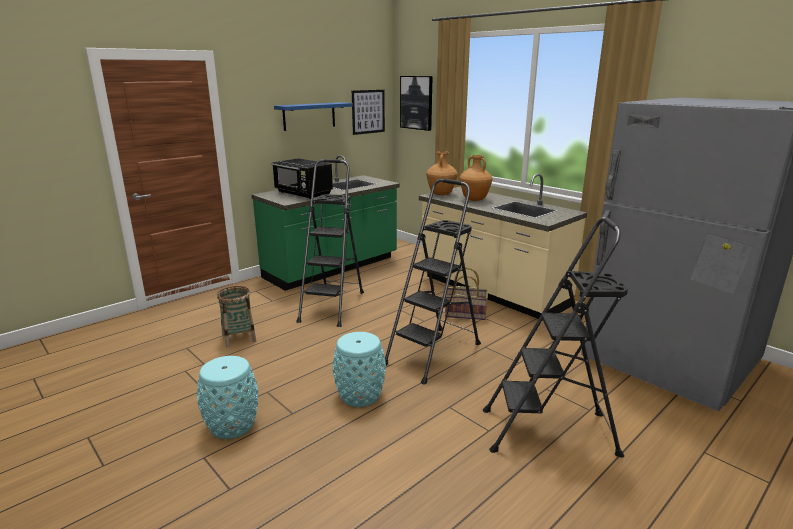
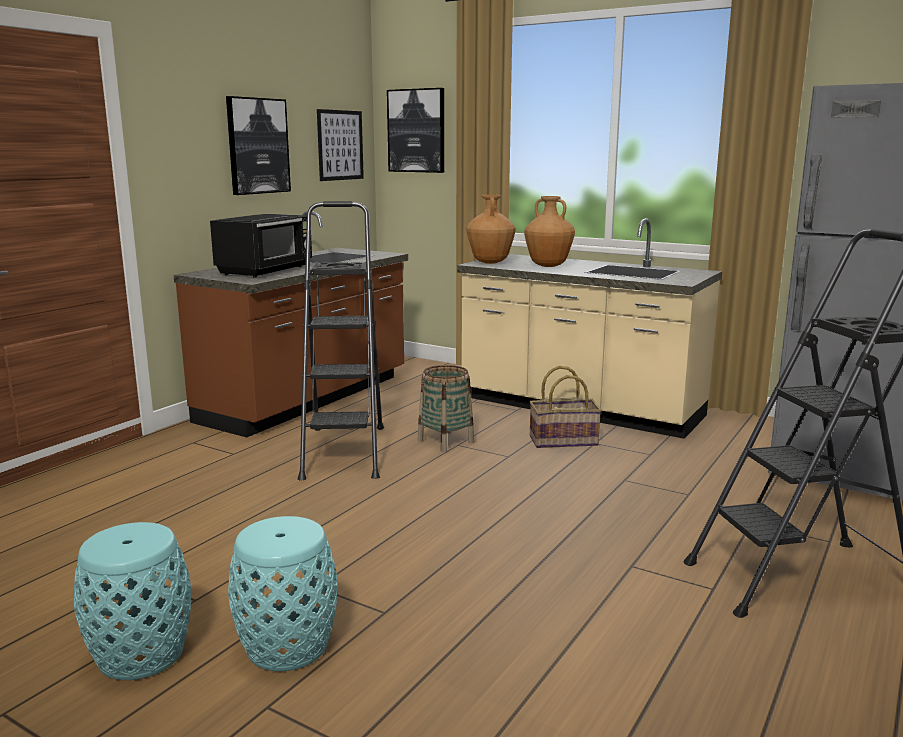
camera: 15 degrees left, 5 degrees down
(239, 338) = (209, 514): basket -> basket (445, 441)
(303, 194) = (266, 270): black microwave -> black microwave turned 90 degrees counterclockwise
(309, 116) = (257, 146): blue shelf -> picture
(332, 268) = (308, 399): green counter -> brown counter
(360, 395) = (480, 570): turquoise stool -> turquoise stool (141, 655)
(434, 353) = (554, 497): step ladder -> none

